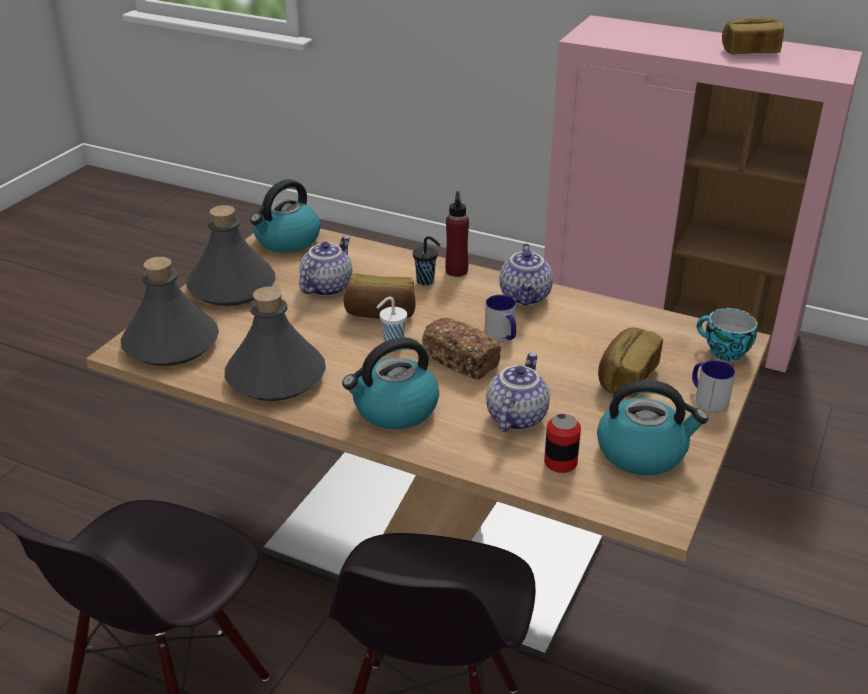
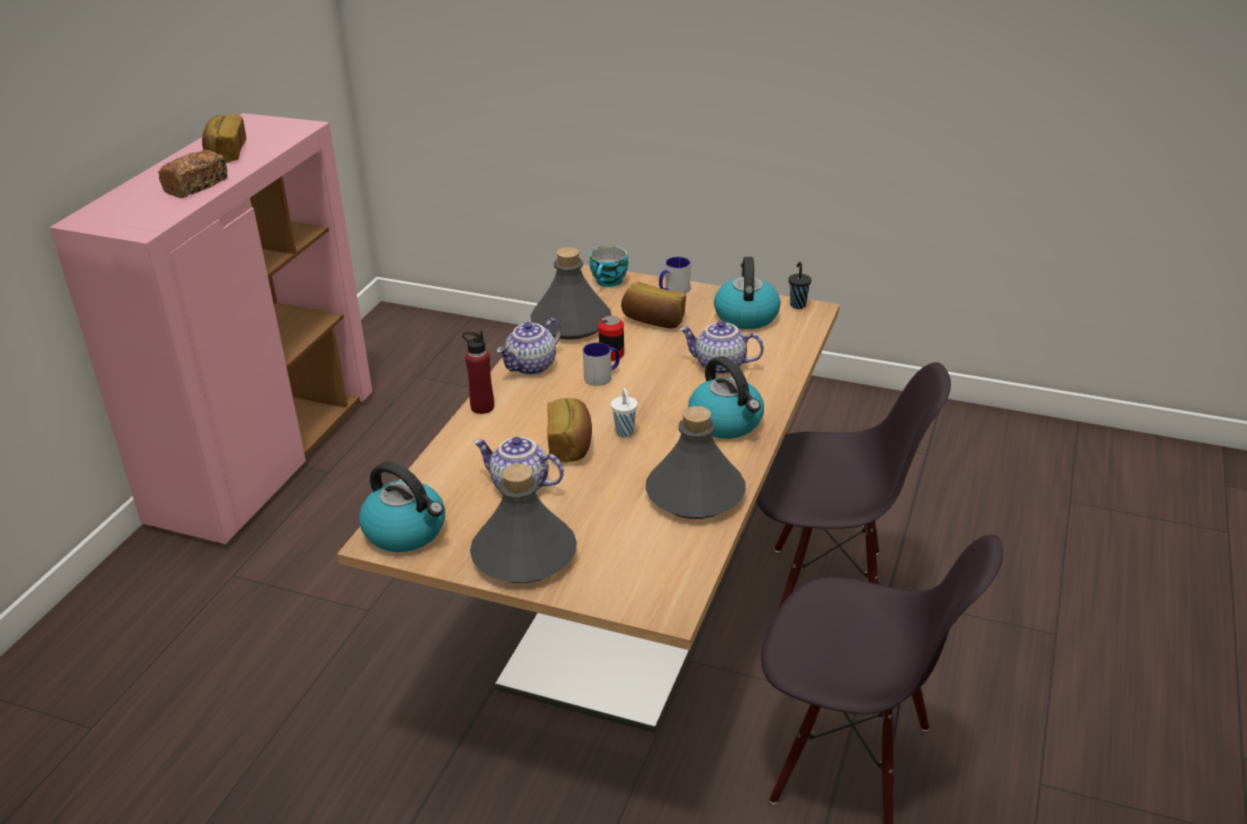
camera: 95 degrees left, 0 degrees up
(170, 344) = (651, 577): grey bottle -> grey bottle (571, 323)
(426, 281) = (504, 423): black cup -> black cup (797, 304)
(461, 361) = (646, 395): bread -> bread (196, 186)
(526, 297) = (532, 367): teapot -> teapot turned 135 degrees clockwise
(560, 462) = (769, 346): can -> can (611, 354)

